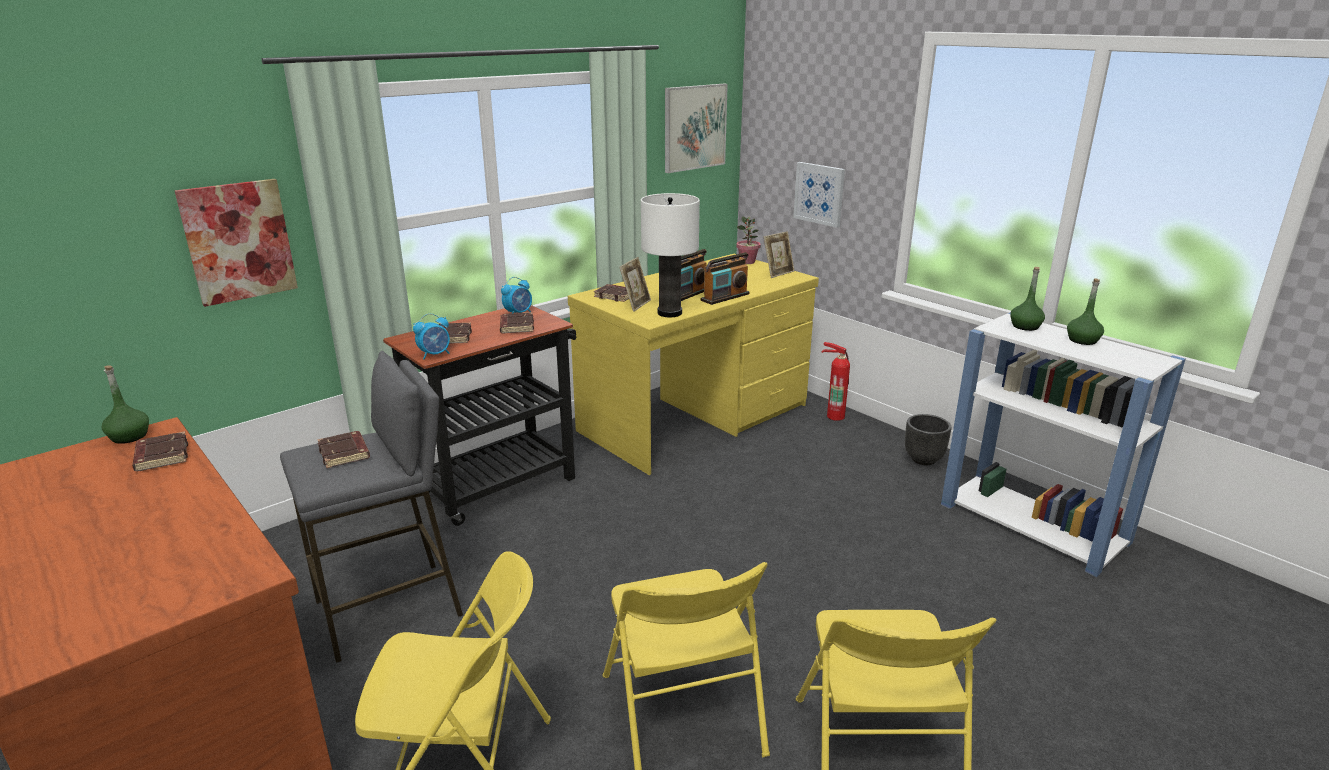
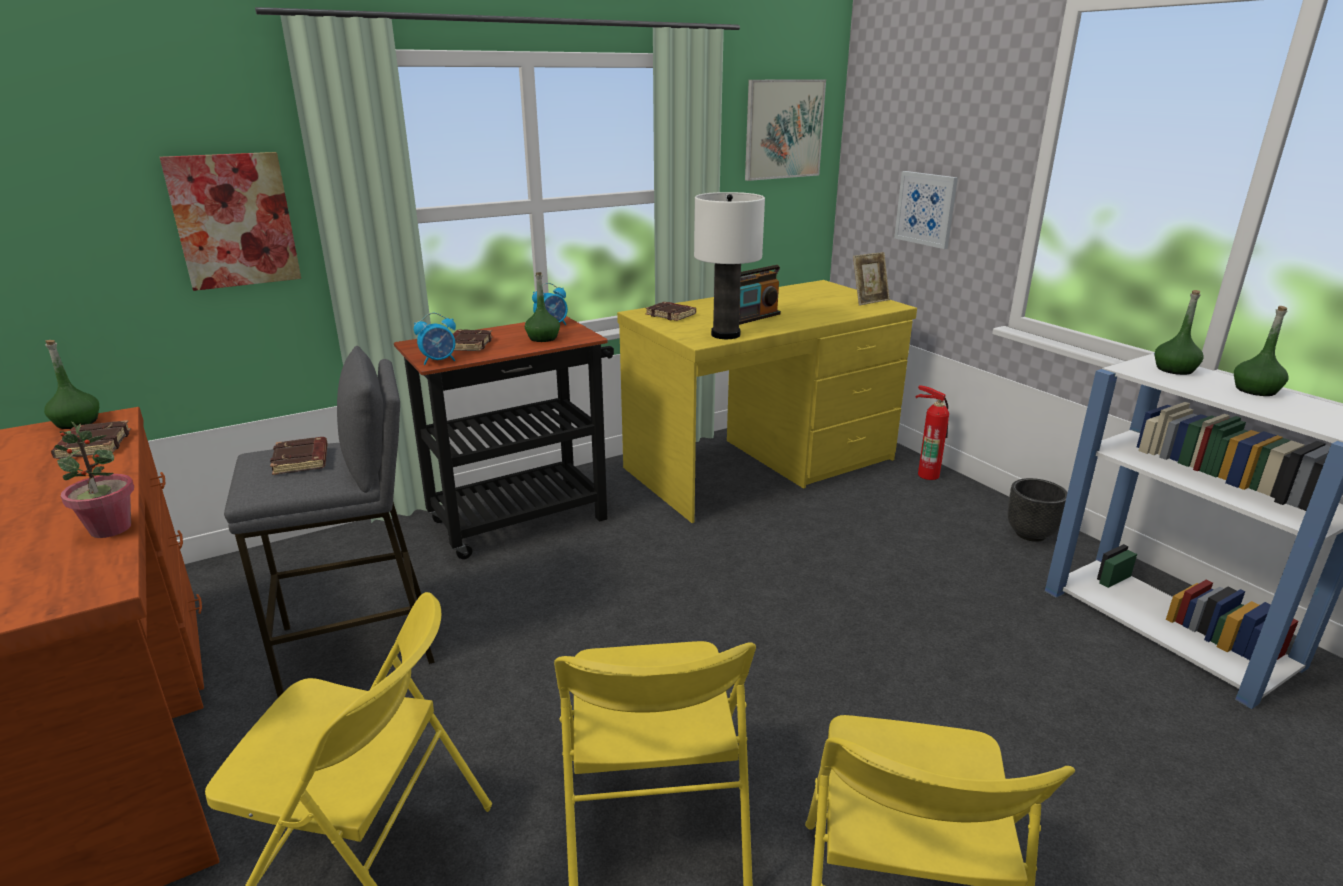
camera: 10 degrees right, 0 degrees up
(516, 326) = (543, 338): brown book -> green bottle
(636, 305) = (690, 324): picture frame -> none
(725, 297) = (797, 322): radio -> none
(747, 262) = (836, 288): potted plant -> potted plant (110, 529)

